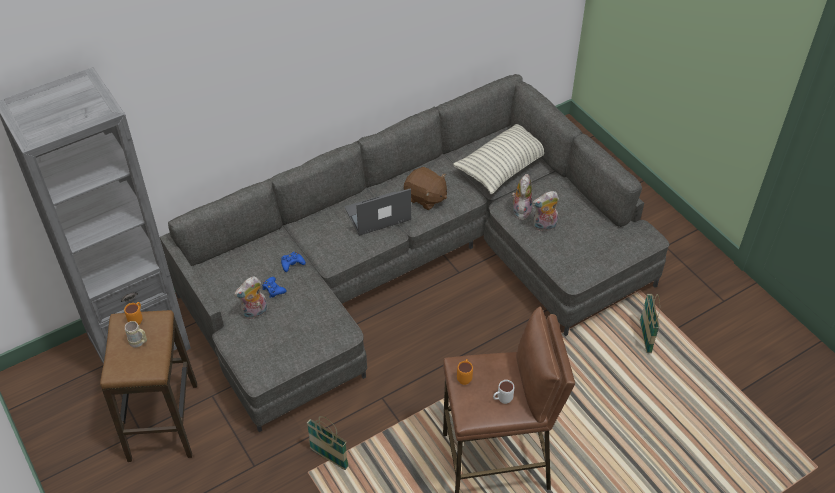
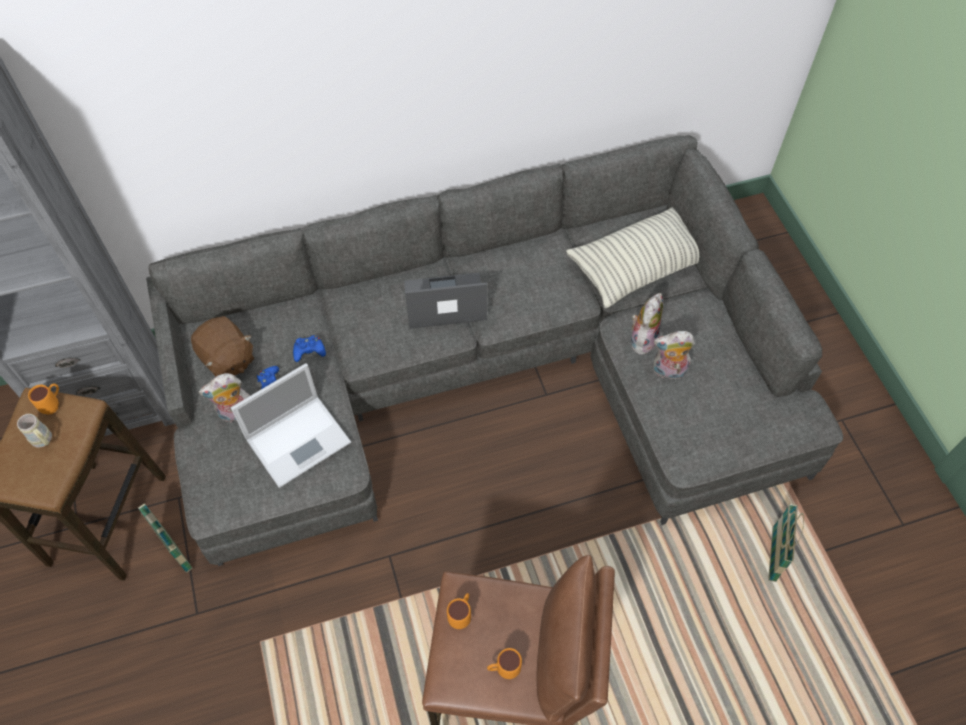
camera: 15 degrees right, 10 degrees up
(306, 319) = (300, 439): none -> laptop
(329, 458) = (294, 628): basket -> basket (175, 550)
(425, 198) = (517, 291): brown plush toy -> brown plush toy (227, 359)
(502, 400) = (503, 669): white mug -> orange mug

